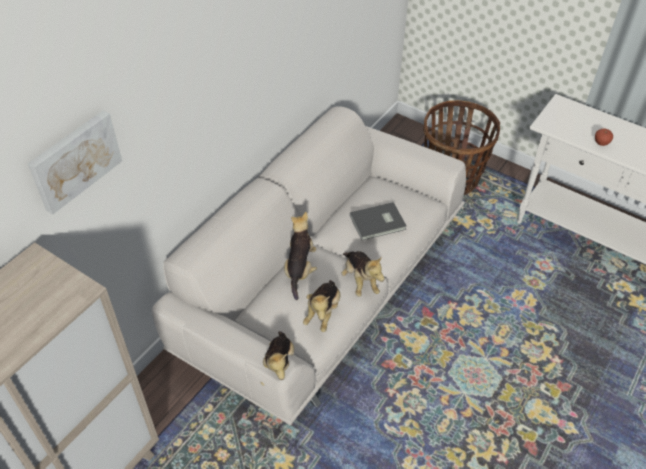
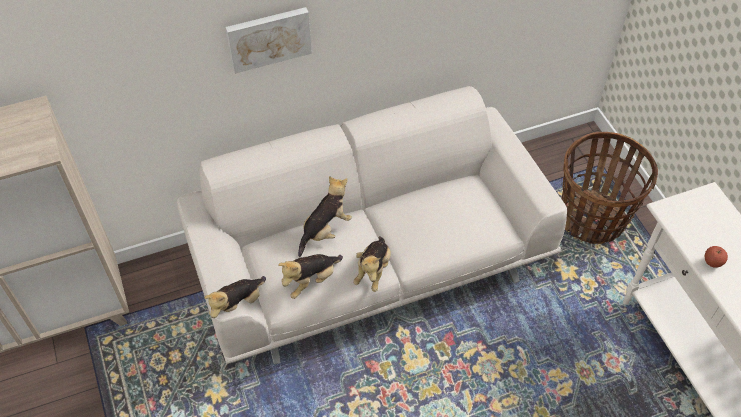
camera: 35 degrees right, 5 degrees up
(74, 160) = (102, 40): picture -> picture (268, 38)
(379, 223) = (433, 225): grey book -> none

